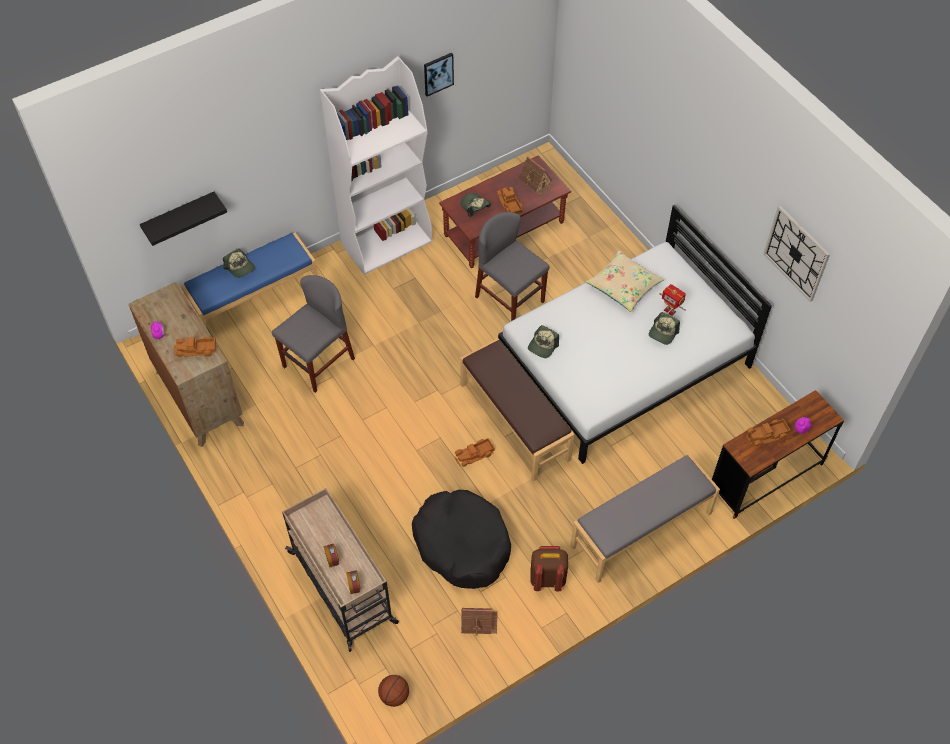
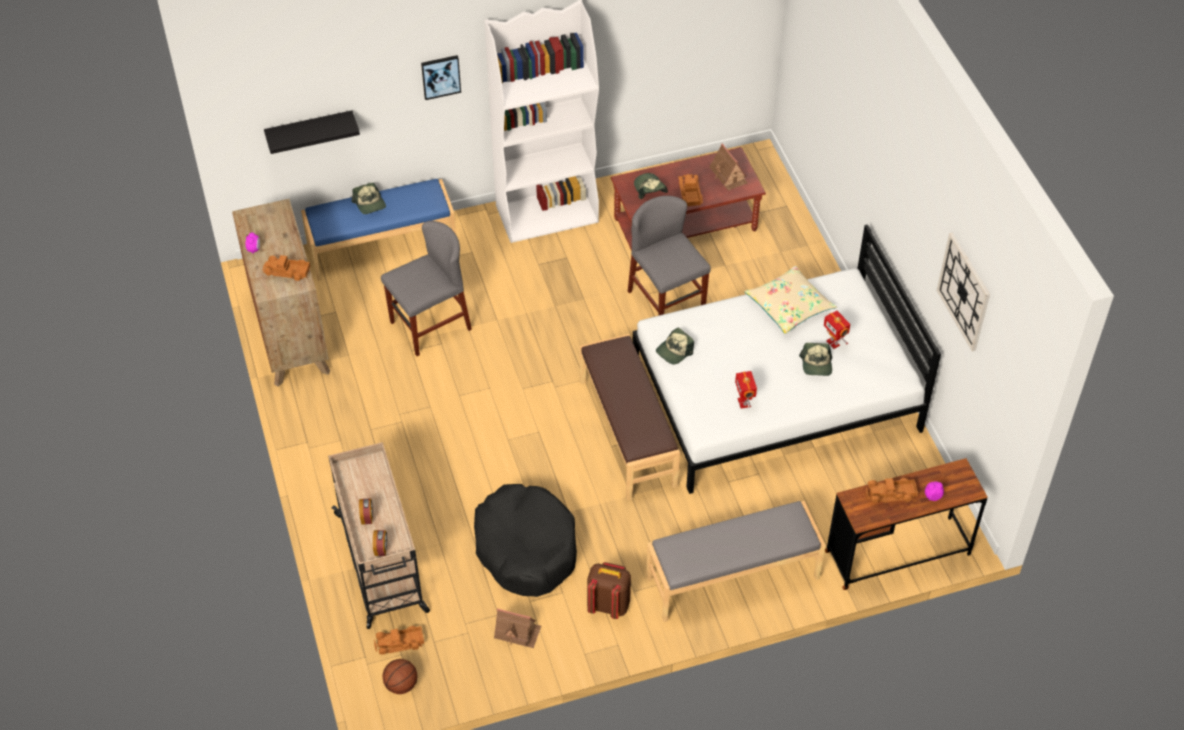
camera: 15 degrees right, 5 degrees down
(438, 73) = (630, 29): picture -> picture (440, 76)
(475, 455) = (571, 458): toy truck -> toy truck (400, 643)
(615, 379) = (743, 402): none -> toy robot
(663, 332) = (816, 364): cap -> cap turned 45 degrees counterclockwise

